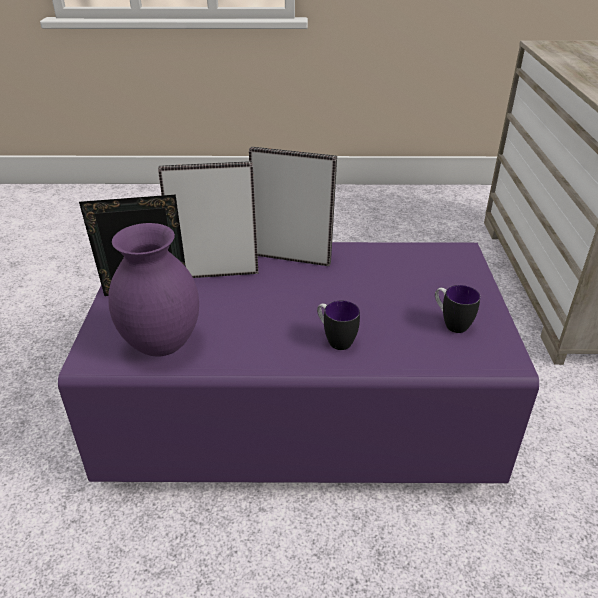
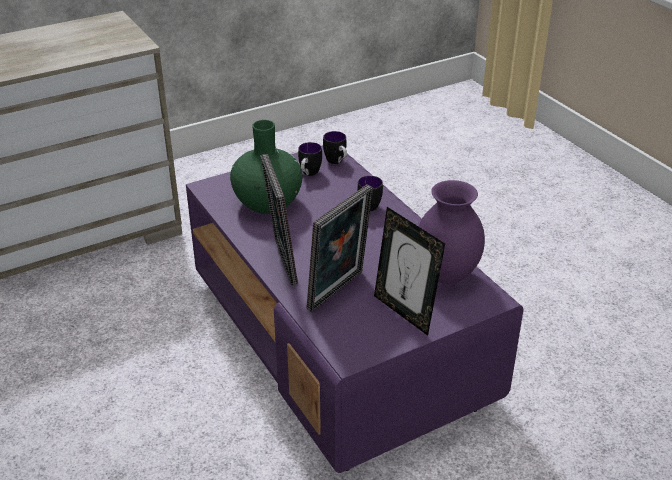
camera: 120 degrees left, 0 degrees up
(215, 271) = (339, 292): picture frame -> picture frame turned 105 degrees counterclockwise
(403, 277) = (267, 203): none -> green vase
(470, 357) = (337, 162): none -> mug

